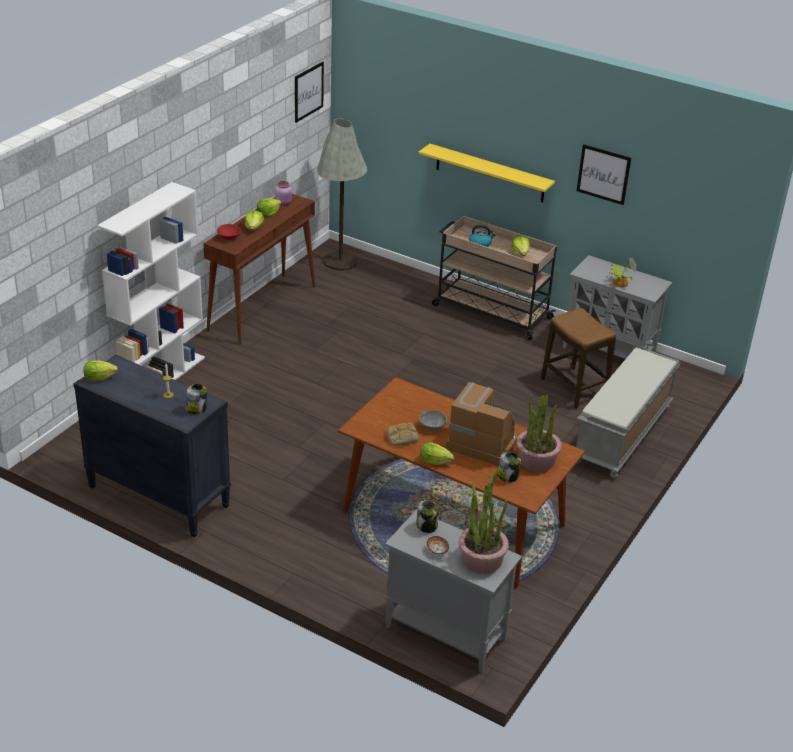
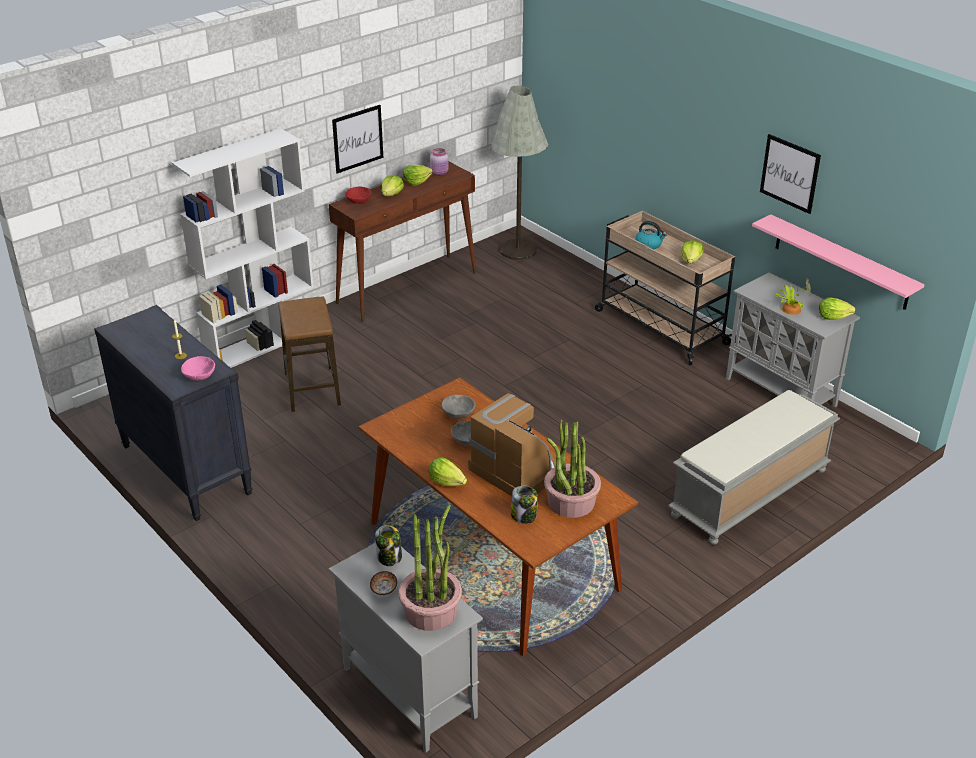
camera: 20 degrees right, 0 degrees up
(99, 378) = (123, 327): lettuce -> lettuce (833, 317)
(196, 409) = (199, 375): jar -> pink bowl
(308, 91) = (487, 52): picture -> picture (357, 138)
(402, 437) = (425, 447): bread -> none
(411, 406) = (458, 414): none -> grey bowl
(490, 173) = (671, 163): yellow shelf -> none
(574, 388) = (716, 428): stool -> stool (312, 389)
(652, 241) = (841, 262): none -> pink shelf

